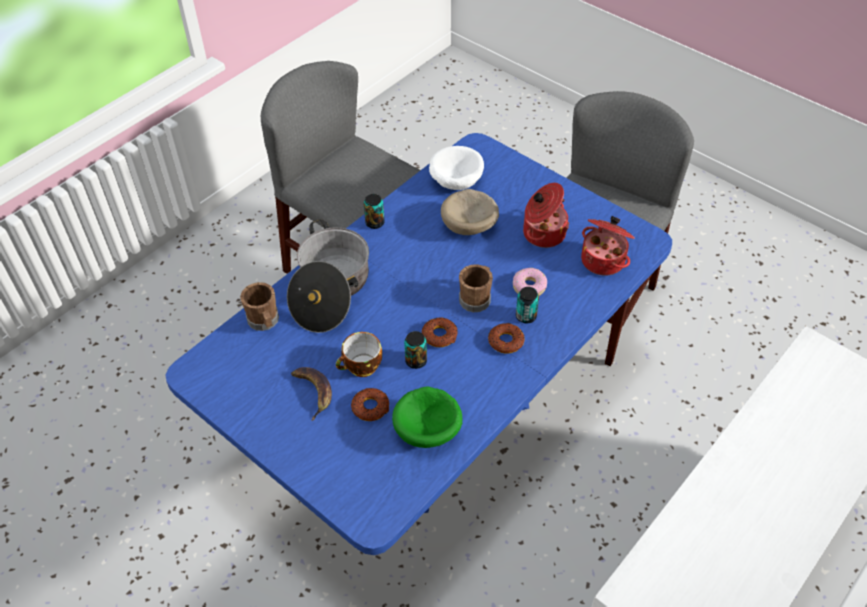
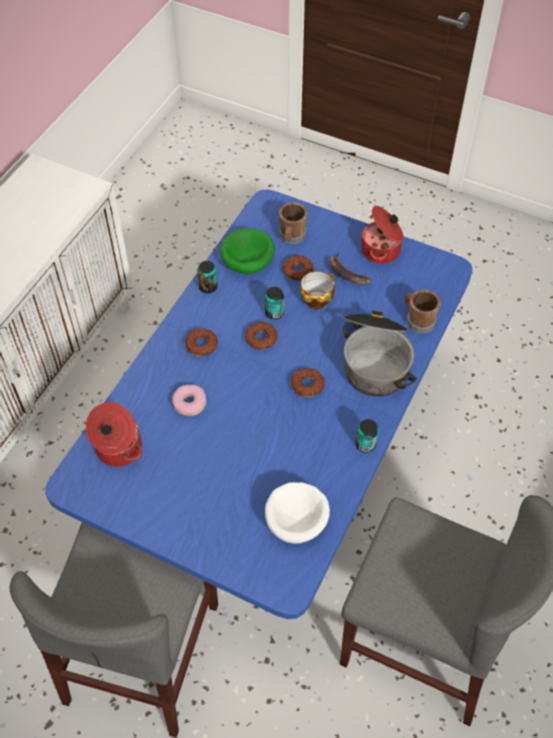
camera: 165 degrees right, 5 degrees up
(408, 281) = (307, 385): none -> donut
(470, 226) = (264, 462): beige bowl -> none
(476, 298) = (237, 381): brown mug -> brown mug (291, 237)
(526, 316) = (187, 372): can -> can (208, 287)
(542, 233) = (185, 470): cooking pot -> cooking pot (381, 251)

